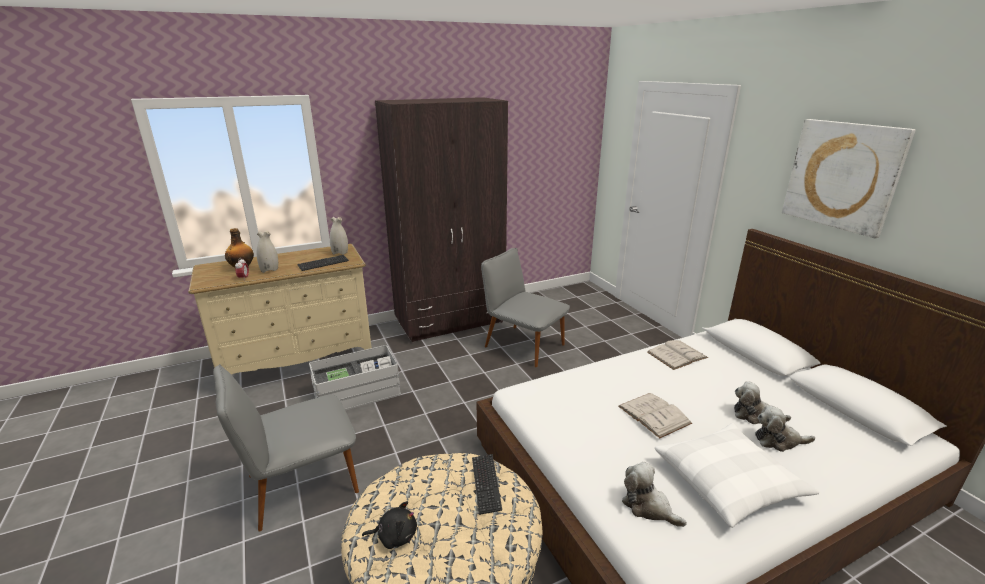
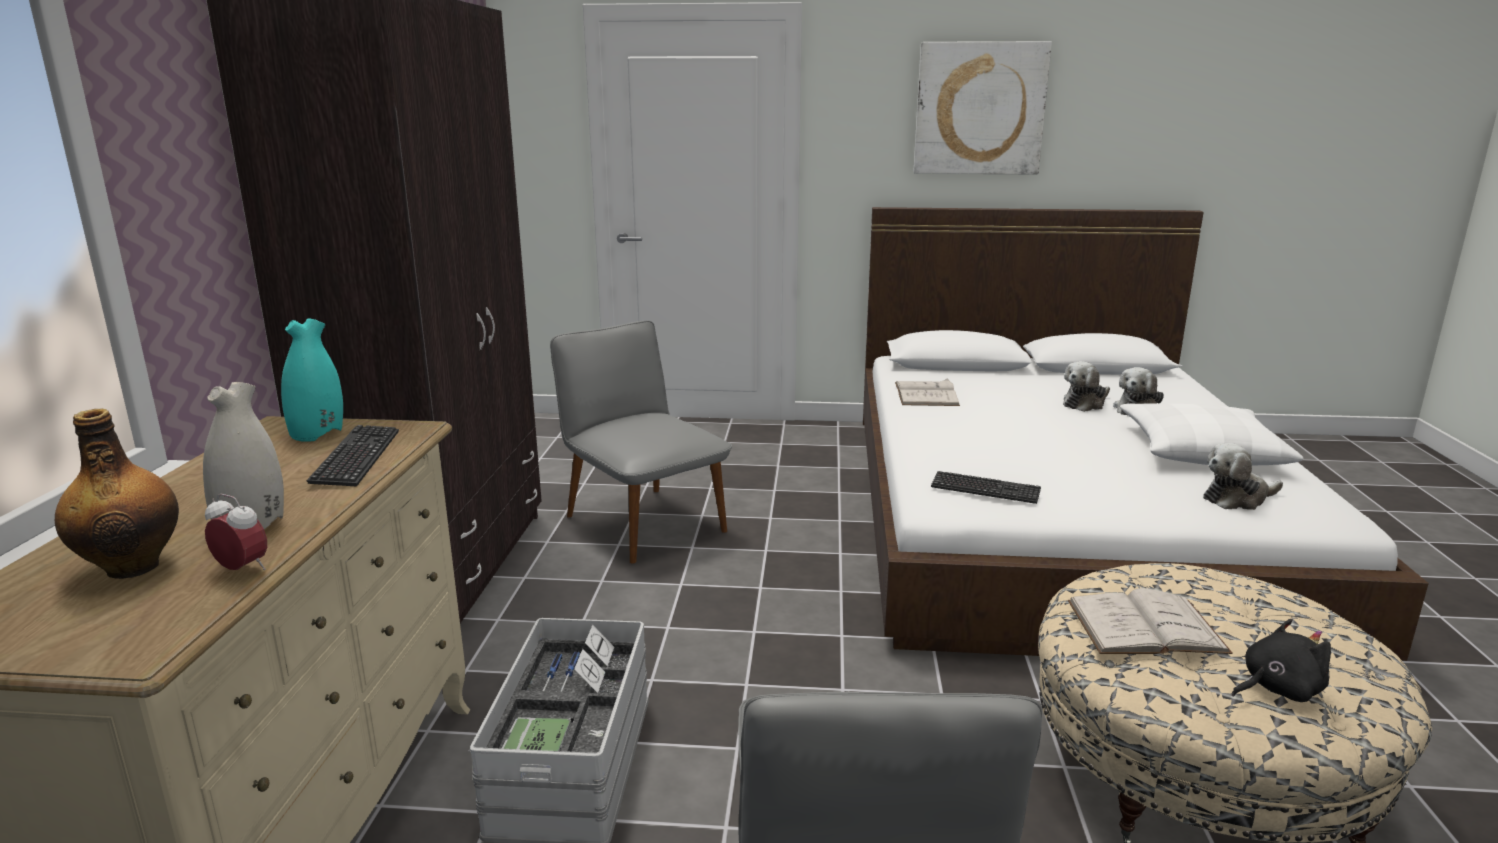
camera: 60 degrees left, 5 degrees down
(340, 253) = (318, 433): white vase -> turquoise vase
(395, 536) = (1277, 689): black plush toy -> black plush toy turned 45 degrees clockwise
(486, 484) = (1165, 583): keyboard -> keyboard (985, 489)
(524, 345) = (645, 523): grey chair -> grey chair turned 75 degrees clockwise
(654, 414) = (1058, 441): white book -> white book (1145, 626)

